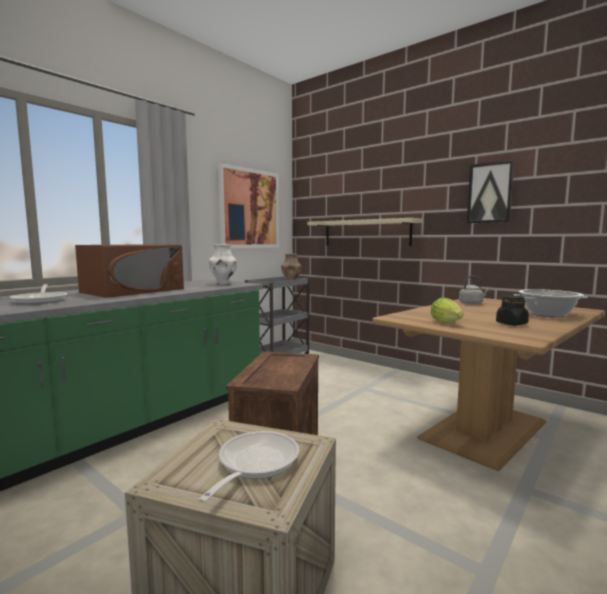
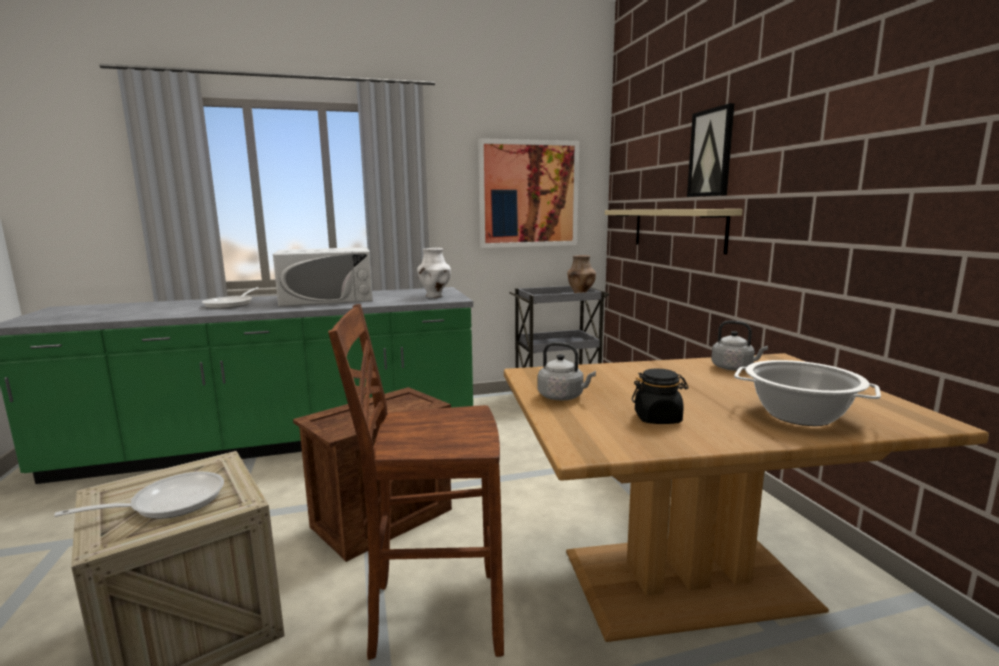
camera: 35 degrees right, 5 degrees up
(133, 290) = (327, 299): brown microwave -> white microwave
(403, 499) = (432, 614): none -> brown stool
(447, 323) = (563, 397): lettuce -> grey kettle
(490, 193) = (840, 163): picture -> picture (711, 153)

